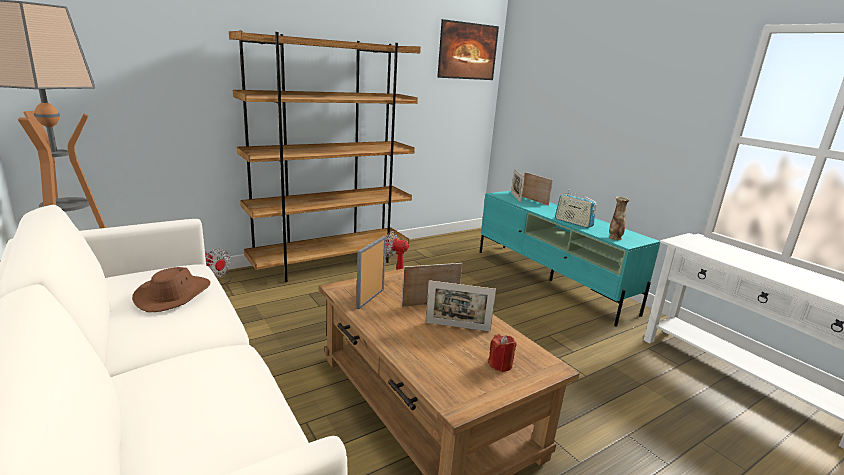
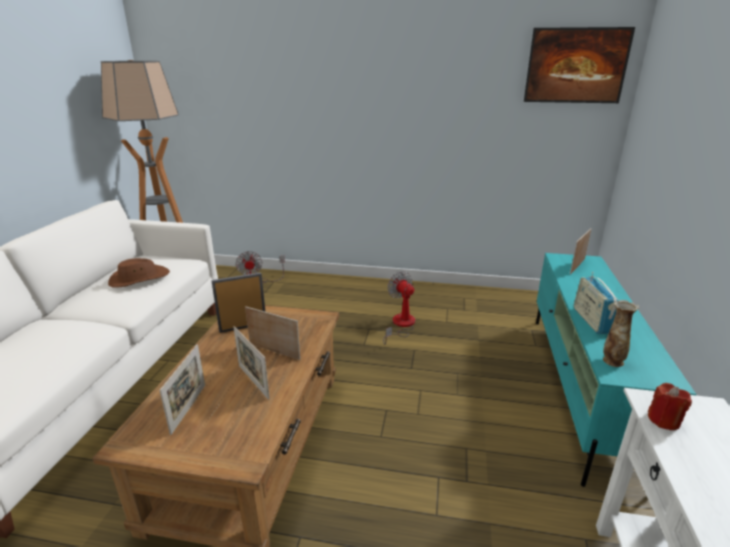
camera: 45 degrees right, 5 degrees up
(331, 263) = (368, 288): brown bookcase -> none
(500, 365) = (215, 433): red candle -> red candle (663, 420)
(534, 201) = (597, 277): picture frame -> picture frame (188, 408)

